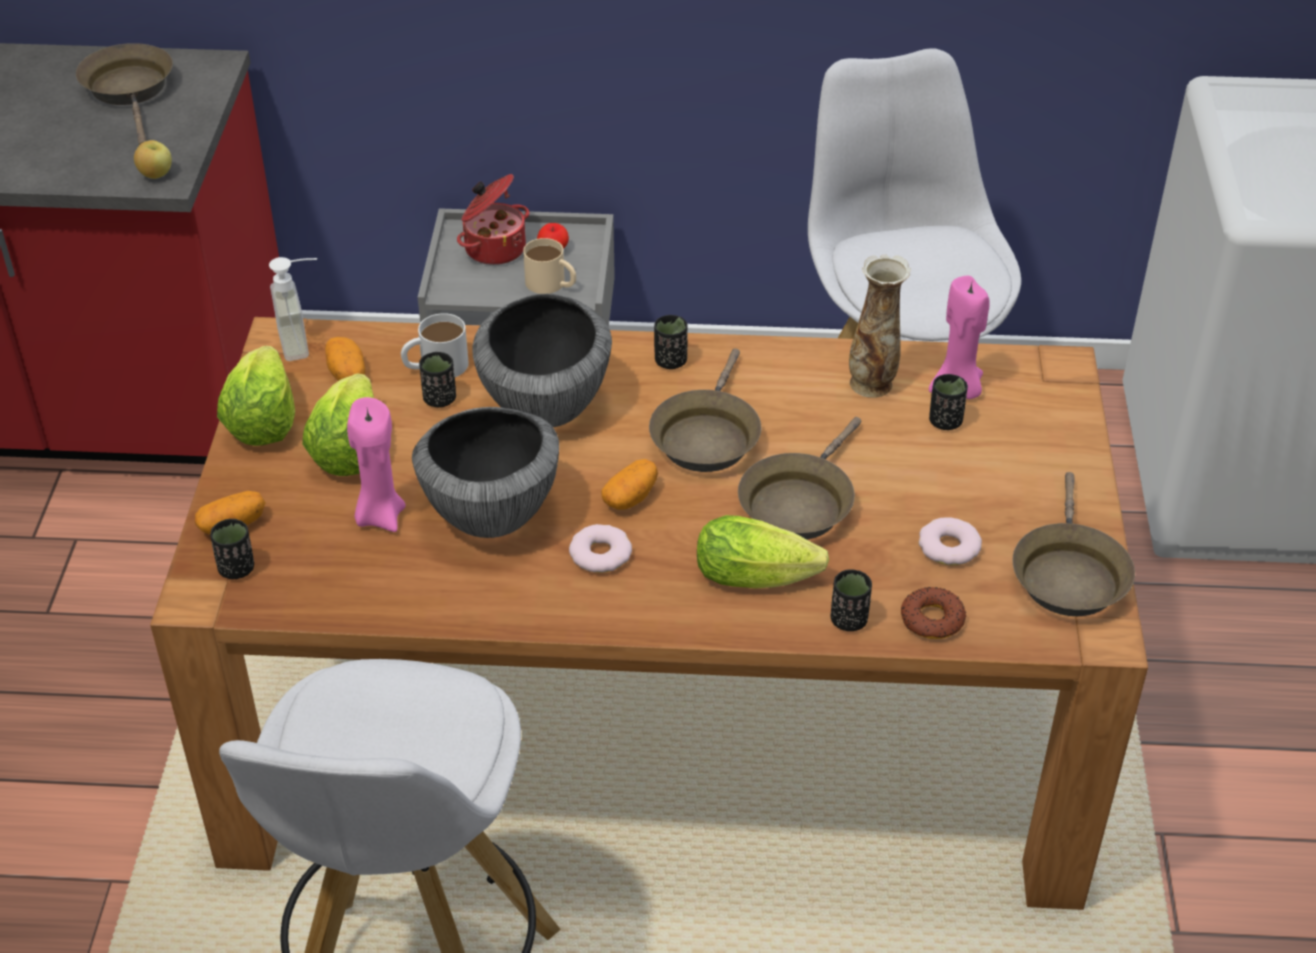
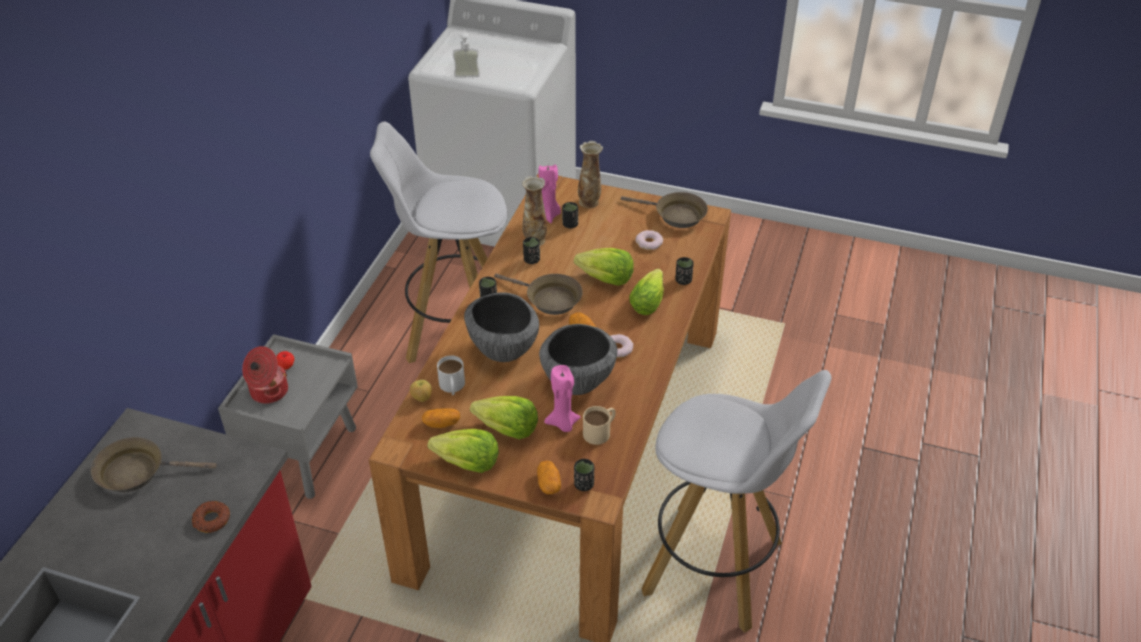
camera: 75 degrees left, 0 degrees up
(156, 175) = (250, 464): apple -> apple (421, 398)
(305, 341) = (404, 438): soap dispenser -> soap dispenser (467, 72)
(439, 399) = (480, 389): black cup -> black cup (531, 260)
(552, 284) = (318, 372): beige mug -> beige mug (600, 431)
(799, 502) = (606, 279): brown frying pan -> lettuce
(931, 619) = (689, 257): donut -> donut (212, 520)
(1034, 435) = (589, 202): none -> vase

